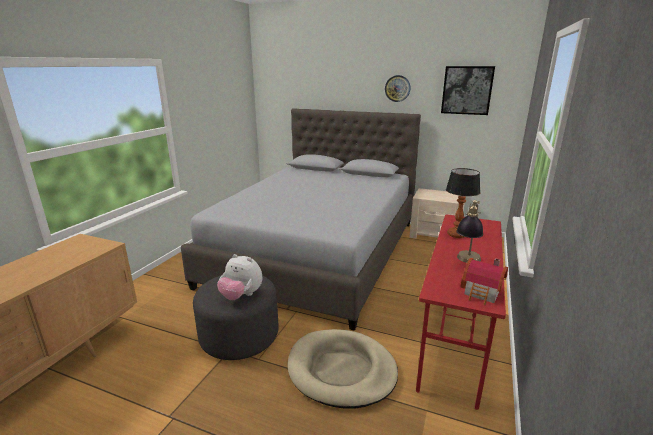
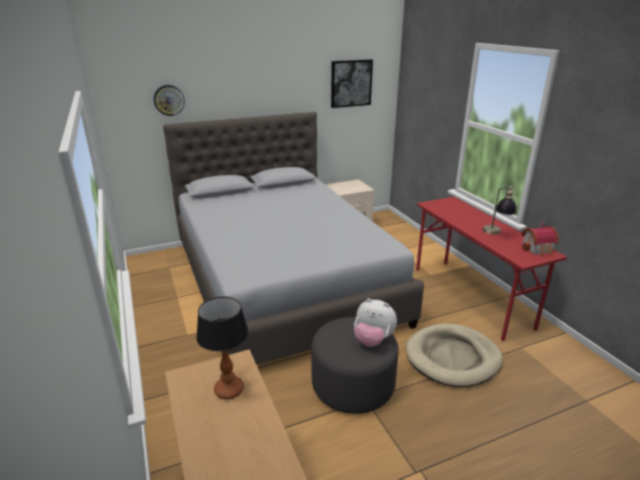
camera: 45 degrees left, 5 degrees up
(241, 296) = (373, 340): plush toy -> plush toy turned 45 degrees clockwise
(397, 88) = (287, 87): wall clock -> wall clock (169, 100)
(457, 235) = (455, 216): table lamp -> table lamp (230, 390)

